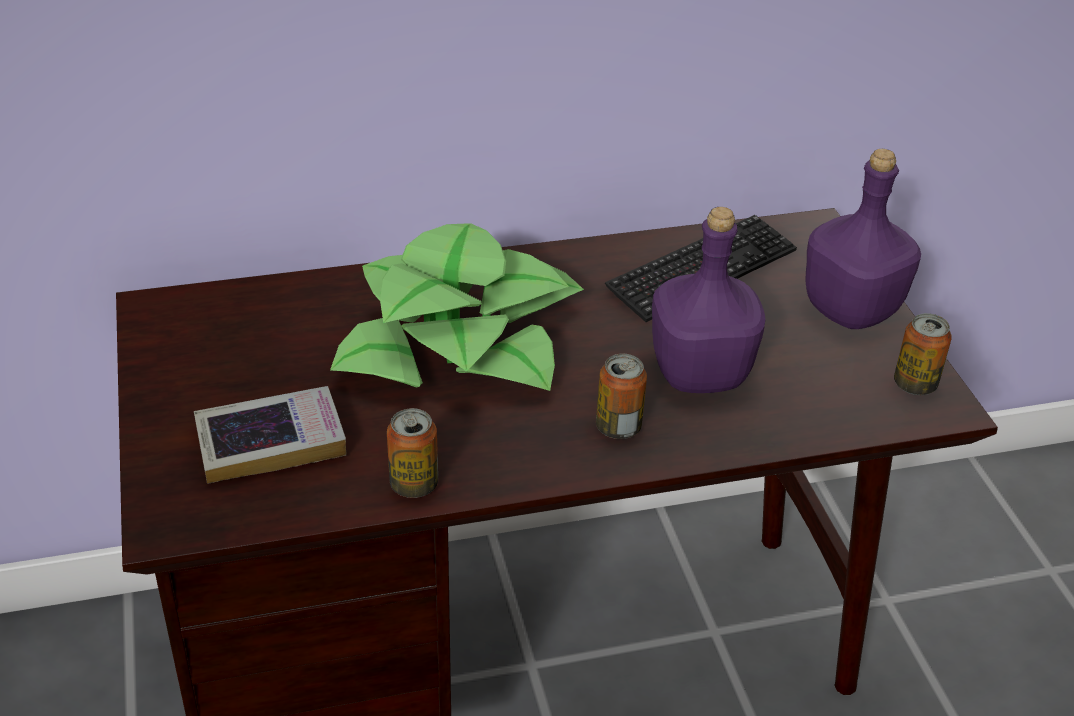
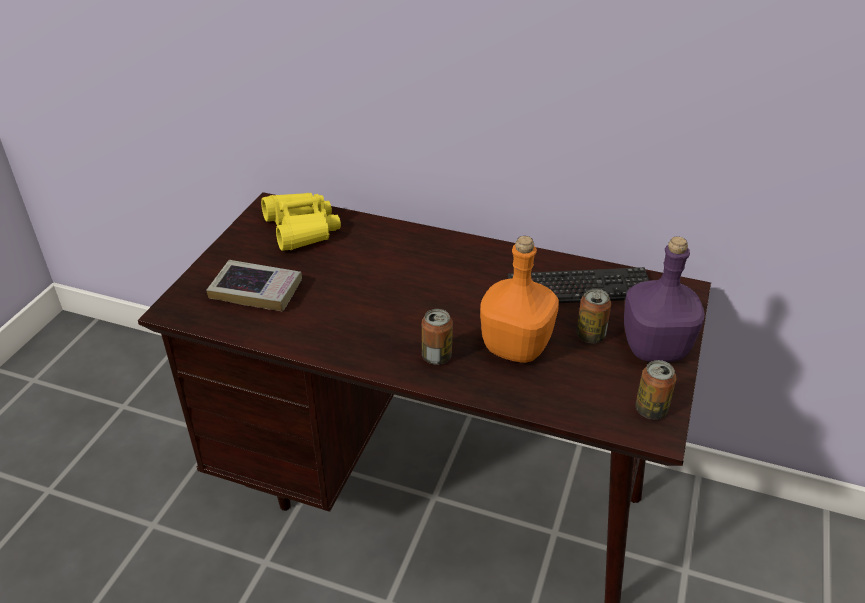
camera: 35 degrees right, 0 degrees up
(244, 326) = (301, 229): none -> yellow binoculars
(414, 484) = (300, 340): can -> can (590, 336)
(460, 342) = (399, 277): potted plant -> none
(697, 374) = (514, 346): purple bottle -> orange bottle

